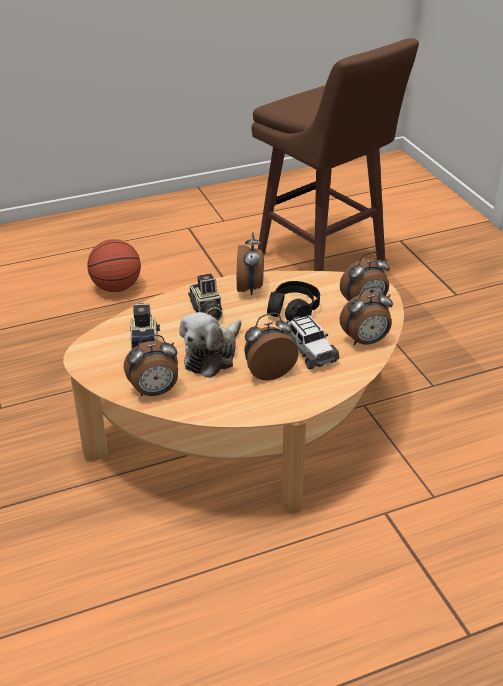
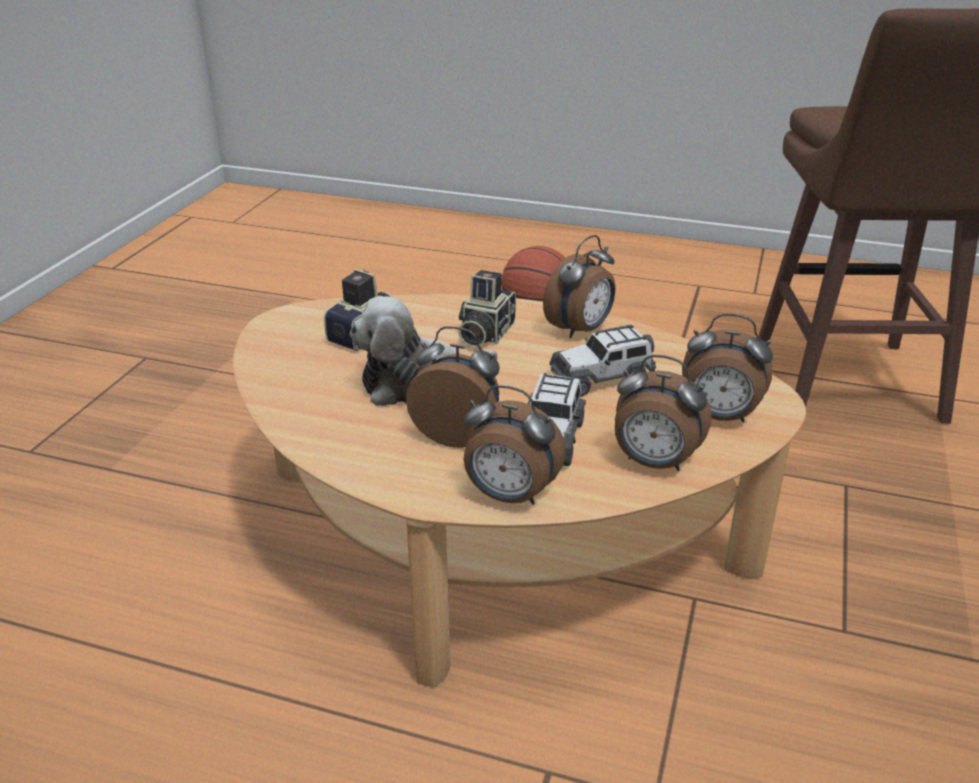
camera: 40 degrees right, 5 degrees down
(155, 392) = (292, 390): alarm clock -> alarm clock (509, 496)
(293, 310) = (602, 377): black headphones -> toy car

